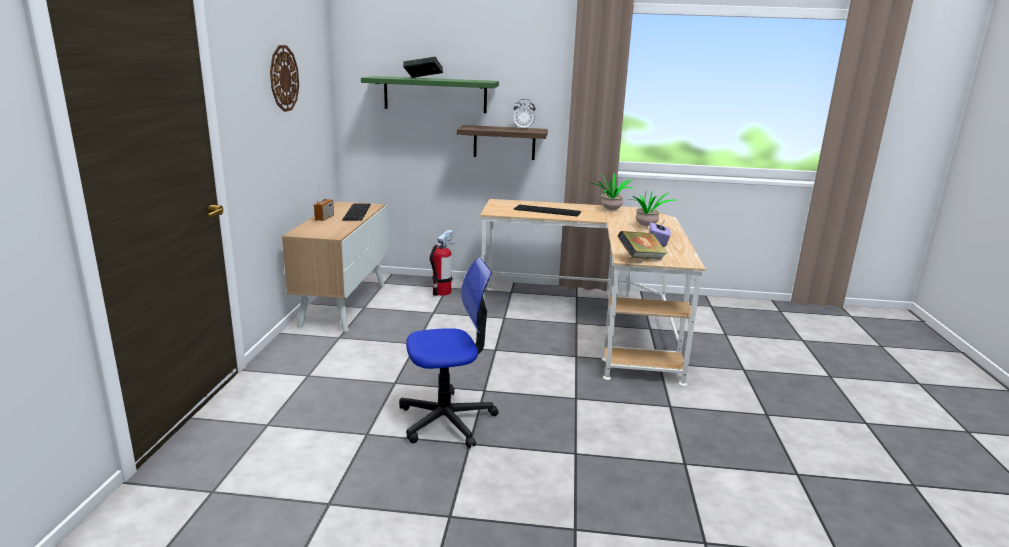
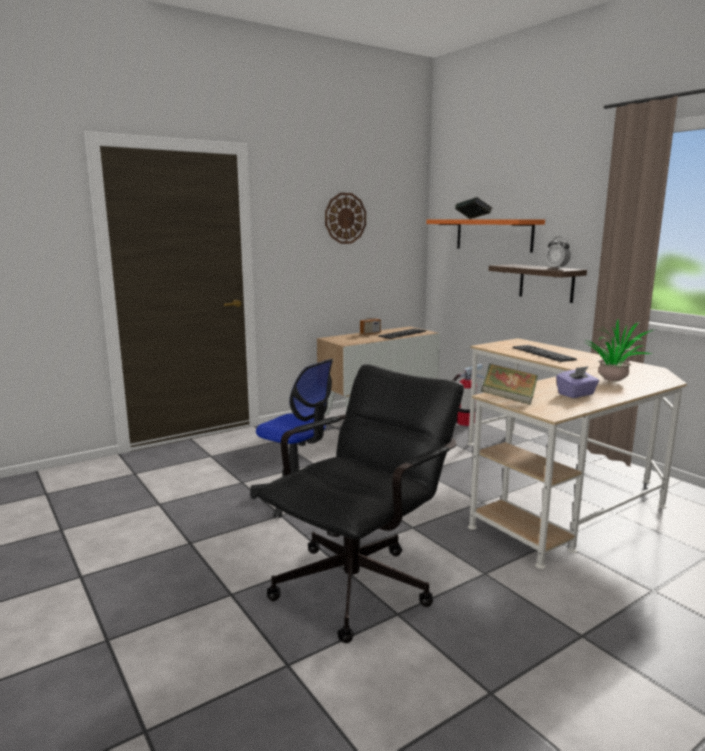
camera: 50 degrees right, 5 degrees down
(435, 94) = (493, 235): green shelf -> orange shelf
(627, 456) = (362, 581): none -> black office chair

